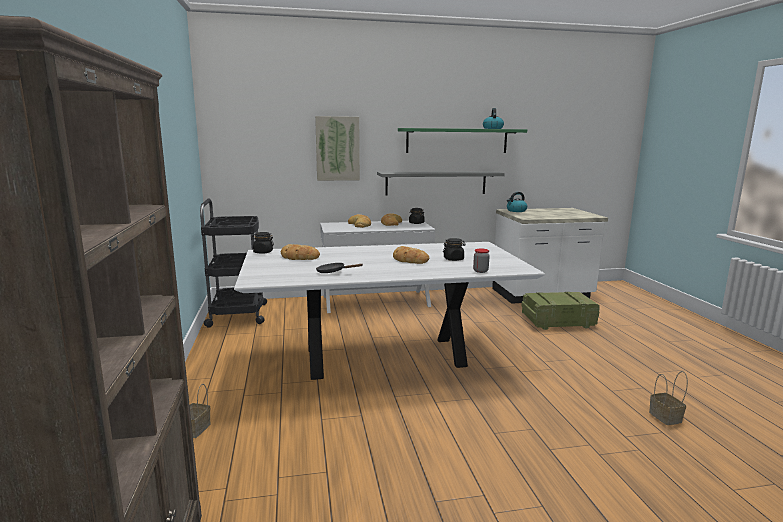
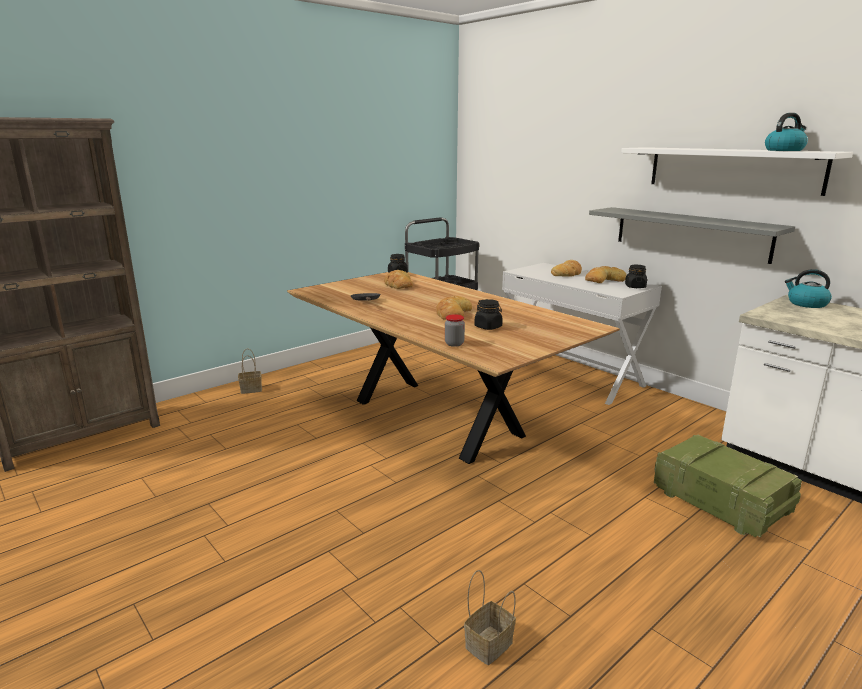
camera: 60 degrees right, 5 degrees up
(337, 148) = (570, 173): picture -> none
(384, 358) = (435, 417): white dining table -> brown dining table
(457, 140) = (733, 169): green shelf -> white shelf

